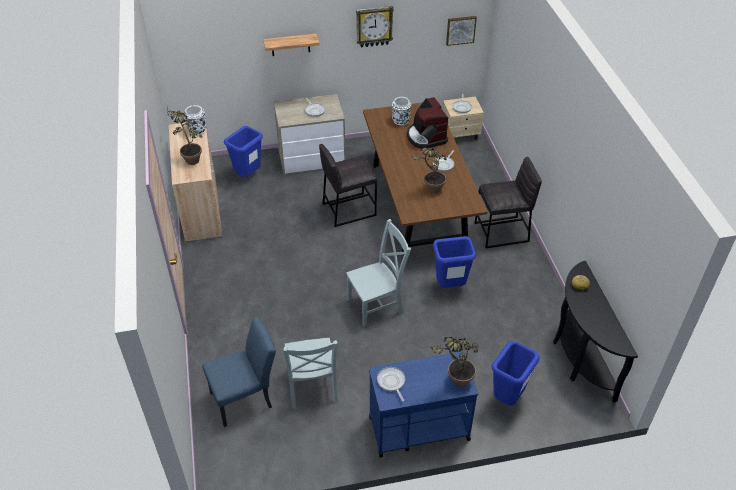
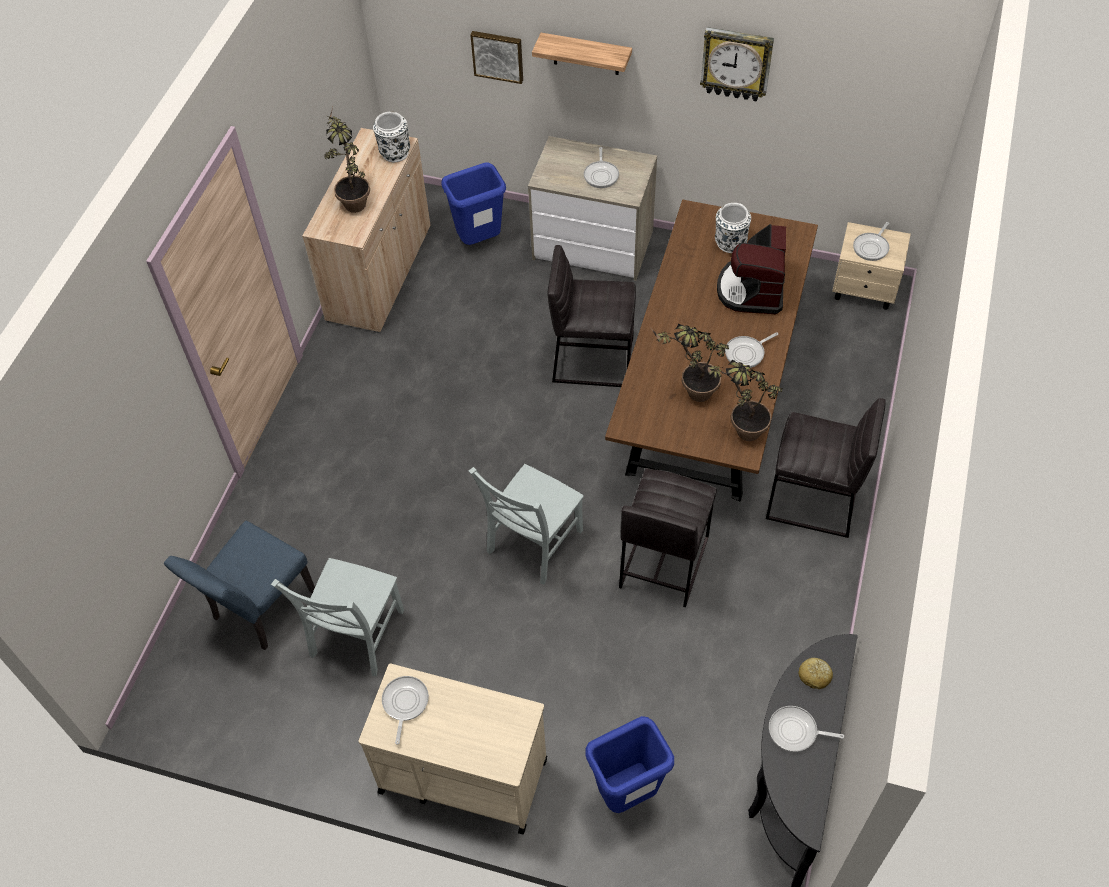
camera: 30 degrees right, 10 degrees up
(246, 398) = (258, 610): blue chair -> blue chair turned 120 degrees clockwise
(377, 305) = (532, 544): grey chair -> grey chair turned 120 degrees clockwise
(418, 428) = (462, 775): blue cart -> beige cart
(450, 286) = (663, 562): blue trash can -> grey stool
(454, 381) = (496, 748): potted plant -> potted plant (739, 429)
(460, 30) = (899, 114): picture -> picture (498, 55)
(589, 311) = (796, 731): none -> frying pan

